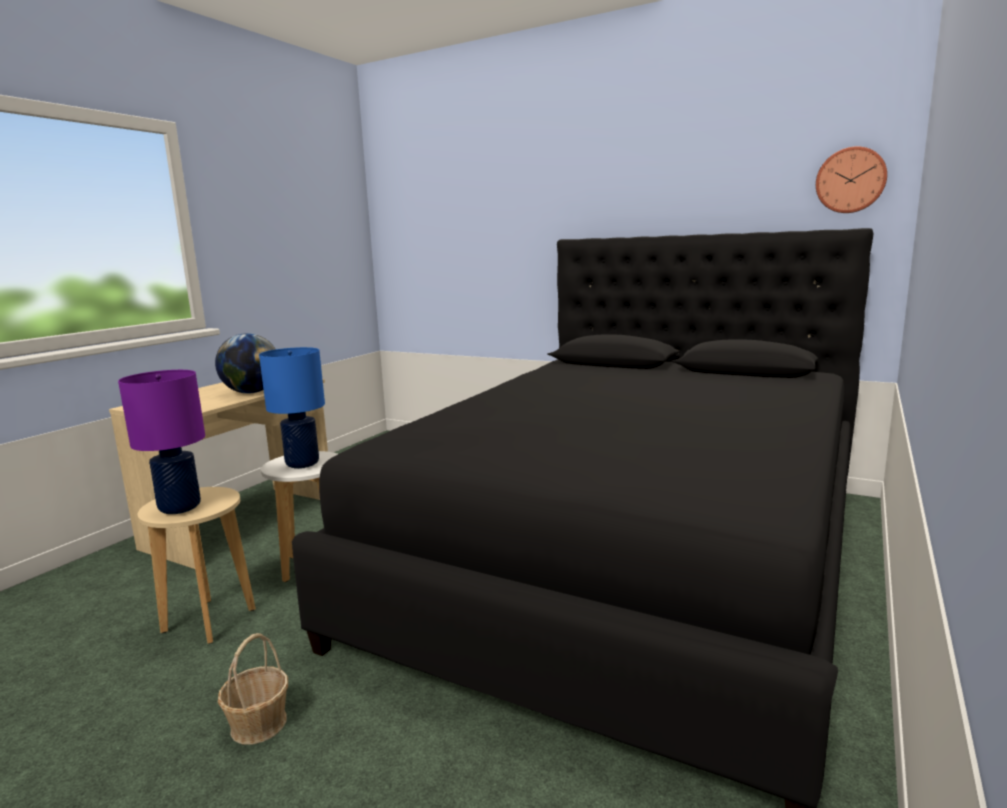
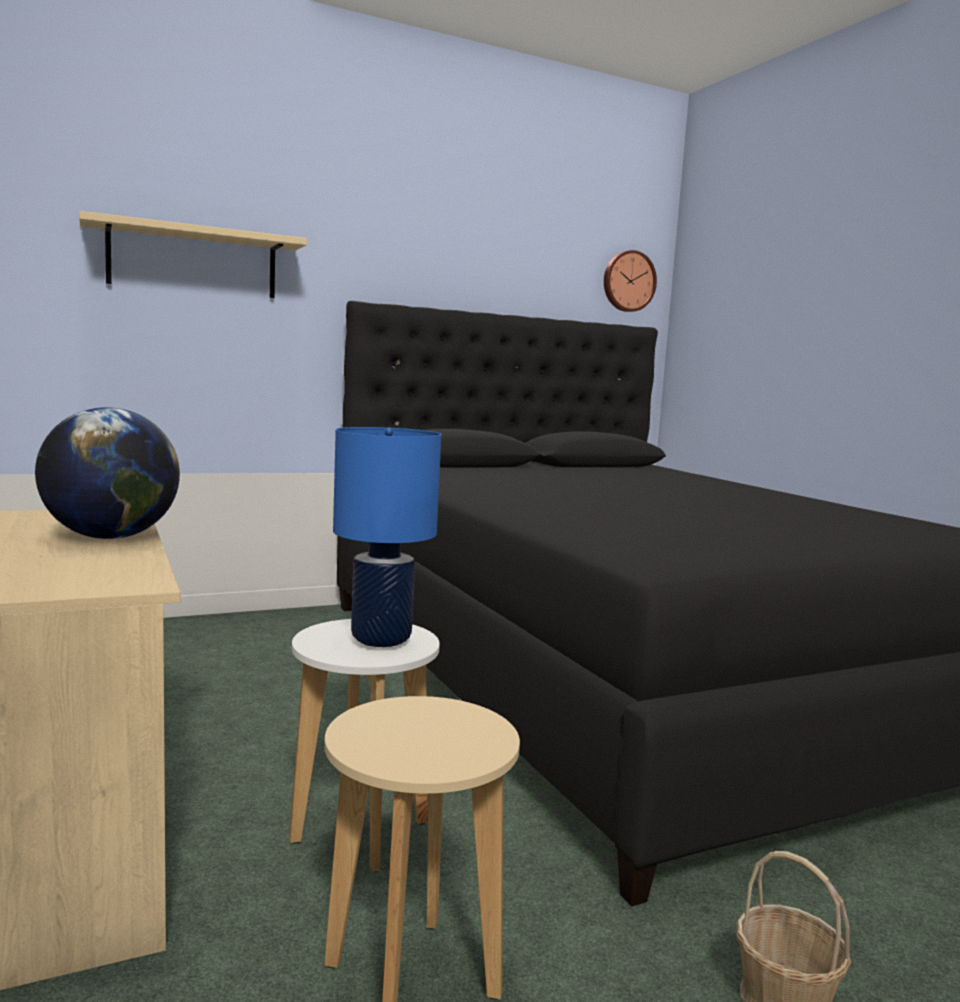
camera: 55 degrees left, 5 degrees down
(179, 510) = (447, 745): purple table lamp -> none
(477, 225) = (193, 261): none -> beige shelf

